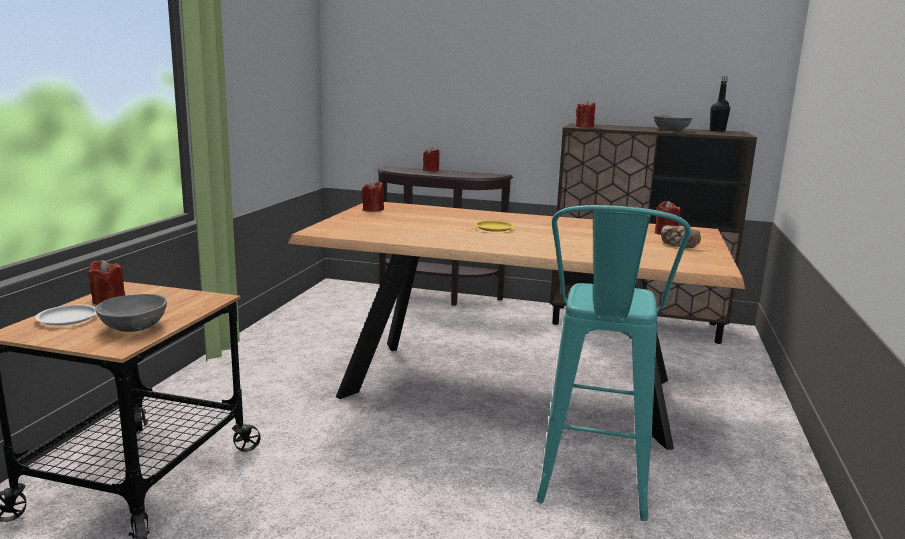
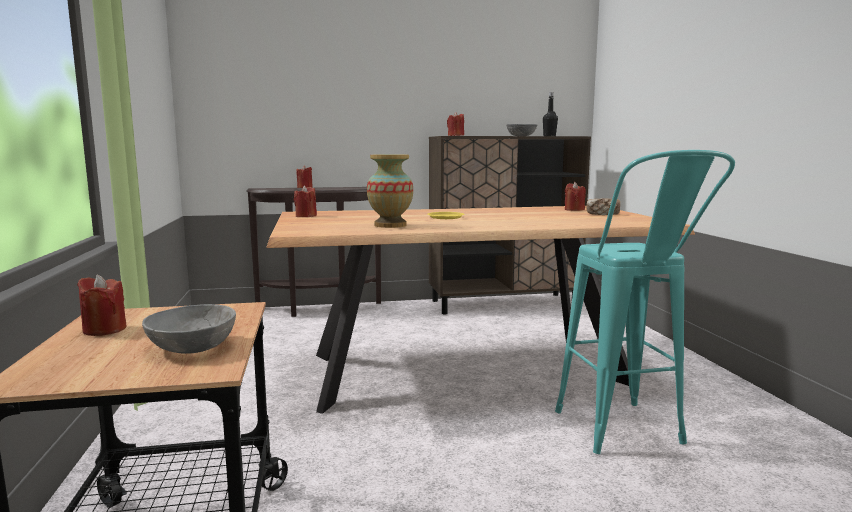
camera: 25 degrees left, 5 degrees down
(68, 318) = (79, 355): white plate -> none
(417, 233) = (390, 225): none -> vase

